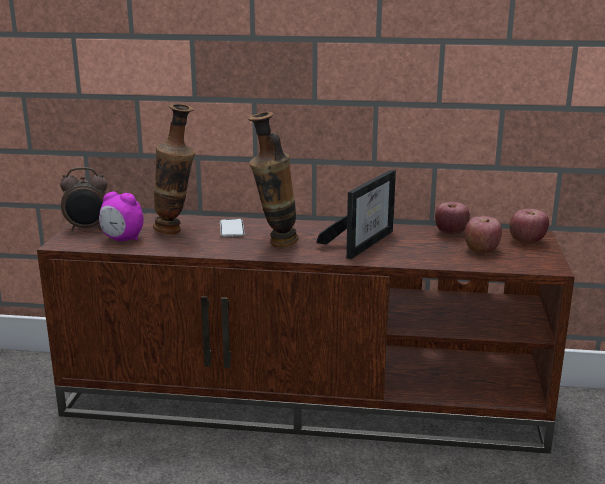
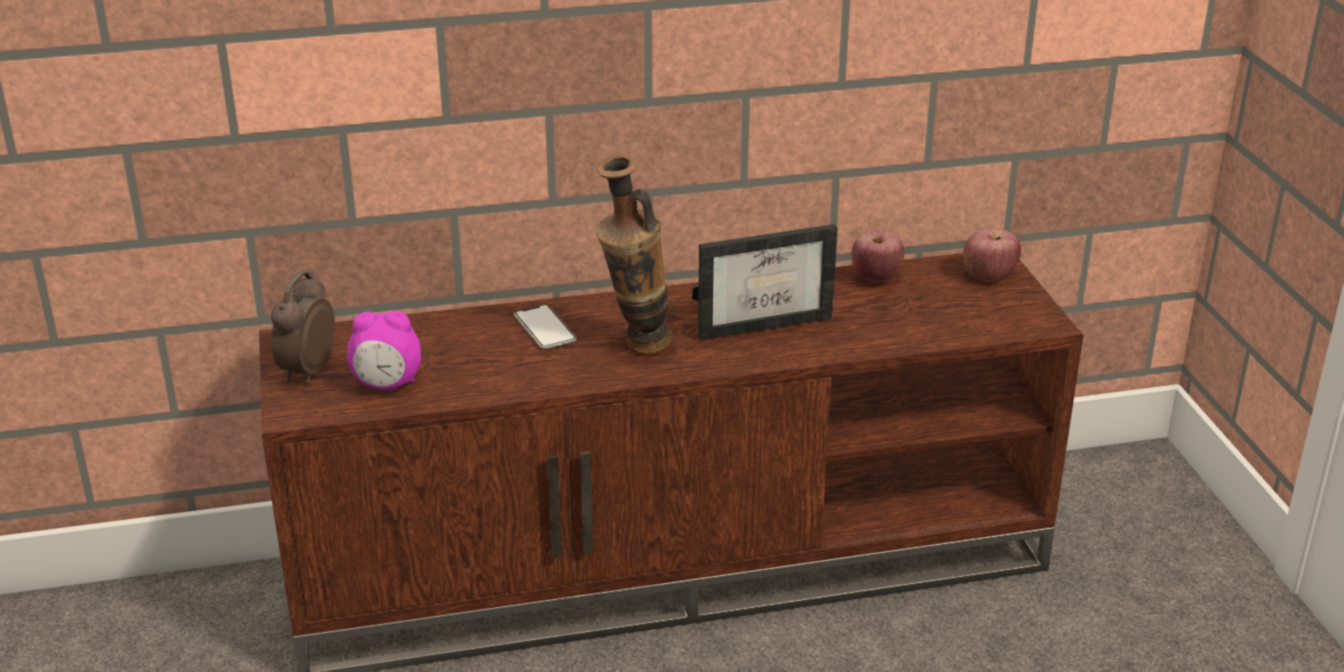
camera: 20 degrees left, 10 degrees up
(87, 228) = (306, 371): alarm clock -> alarm clock turned 135 degrees clockwise
(176, 231) = (461, 351): vase -> none
(363, 242) = (763, 320): picture frame -> picture frame turned 60 degrees clockwise
(481, 250) = (937, 306): apple -> none

